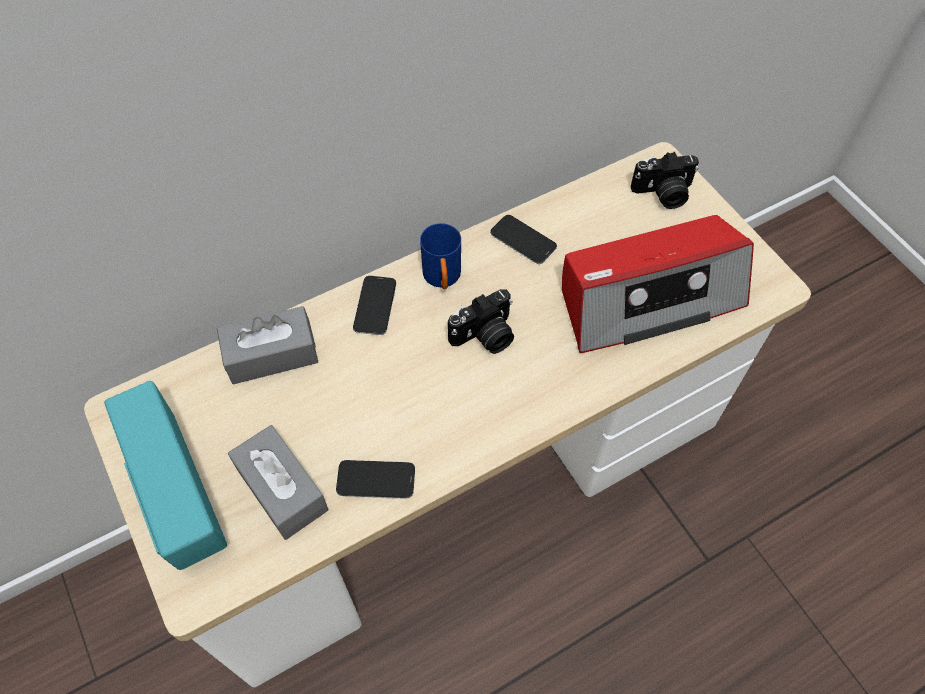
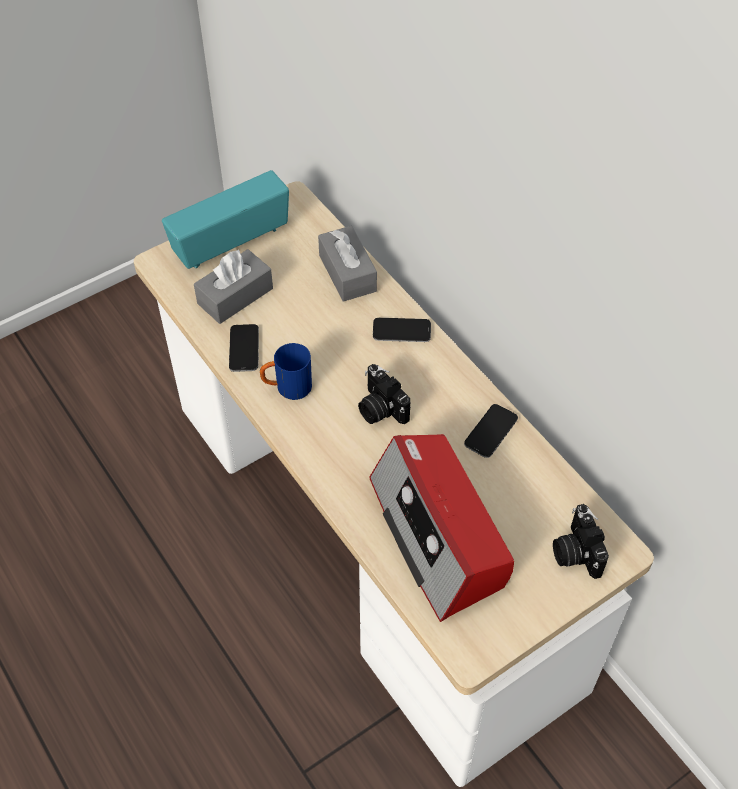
camera: 85 degrees right, 5 degrees down
(442, 279) = (436, 374): blue mug -> blue mug (287, 388)

